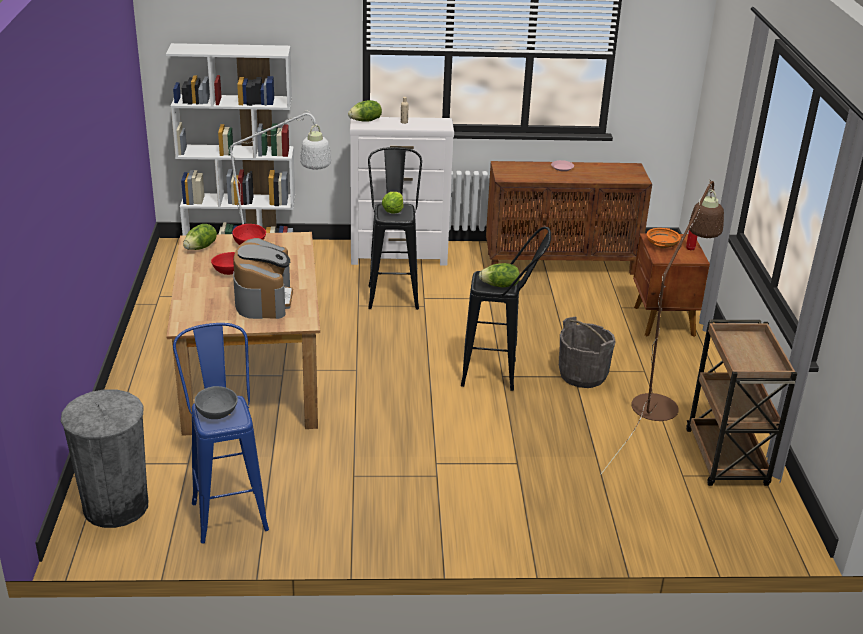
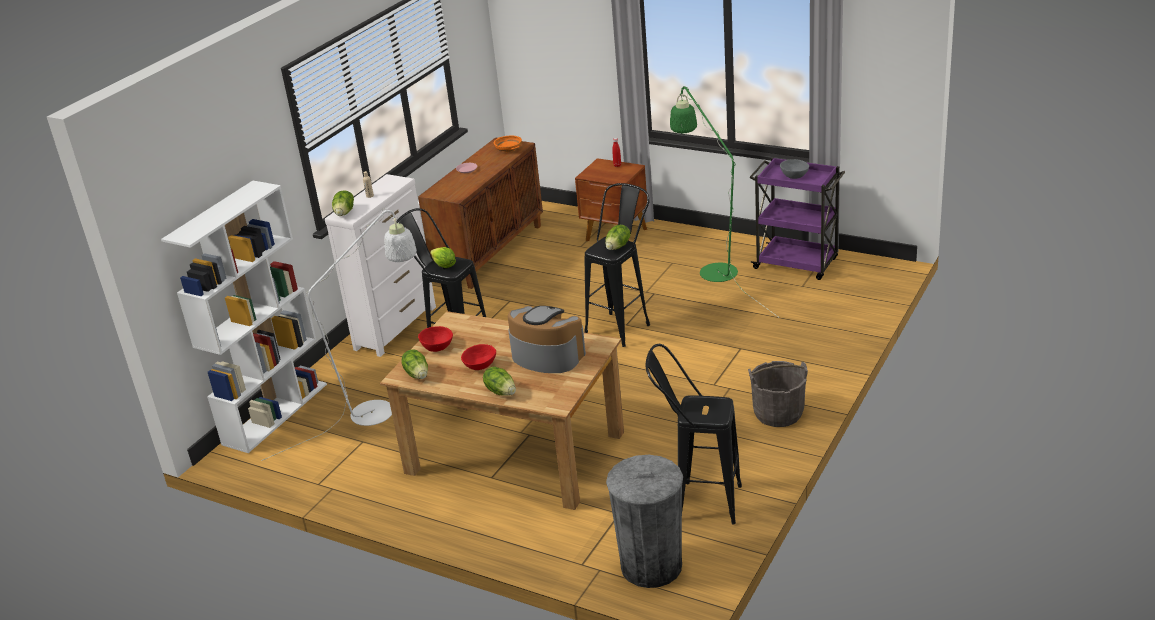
camera: 55 degrees left, 0 degrees up
(193, 293) = (501, 391): none -> lettuce
(216, 413) = (703, 411): grey bowl -> grey bowl (794, 176)
(227, 508) = (697, 502): blue stool -> black stool
(583, 375) = (655, 289): grey bucket -> grey bucket (778, 413)
(659, 400) = (712, 268): brown floor lamp -> green floor lamp
(661, 244) = (600, 174): orange bowl -> orange bowl (508, 149)
(727, 459) = (797, 264): brown cart -> purple cart

